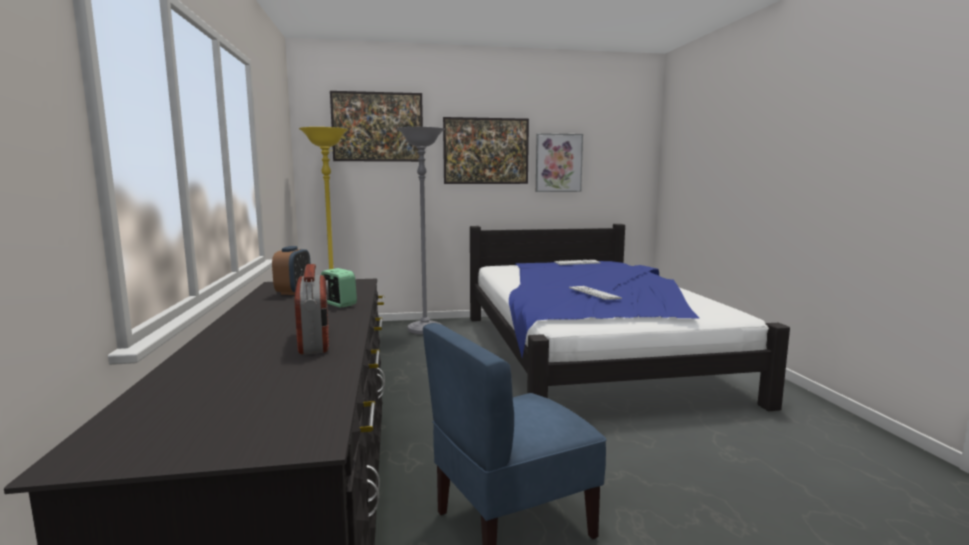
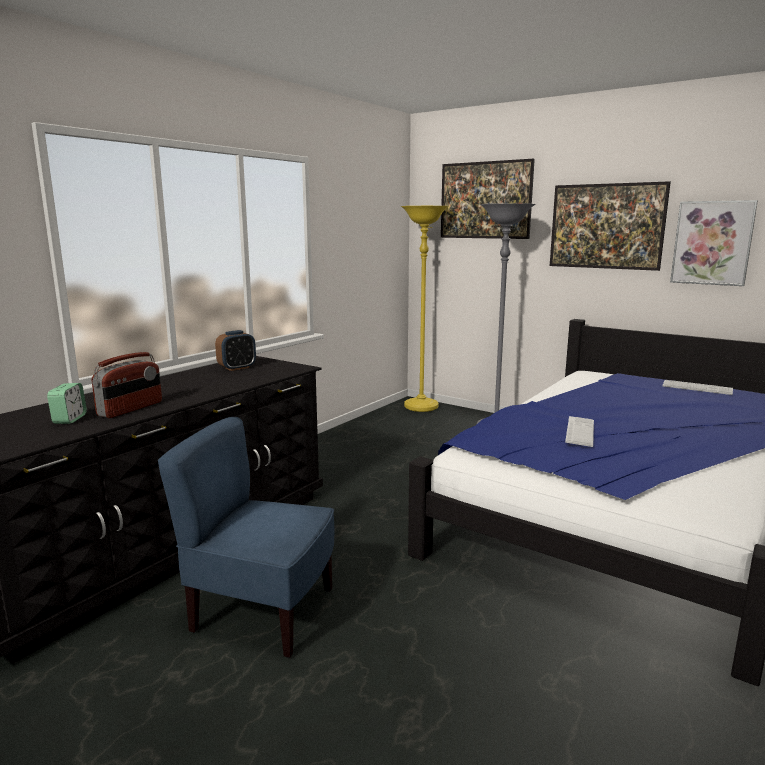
camera: 45 degrees right, 5 degrees up
(339, 304) = (225, 385): alarm clock -> alarm clock (69, 419)

